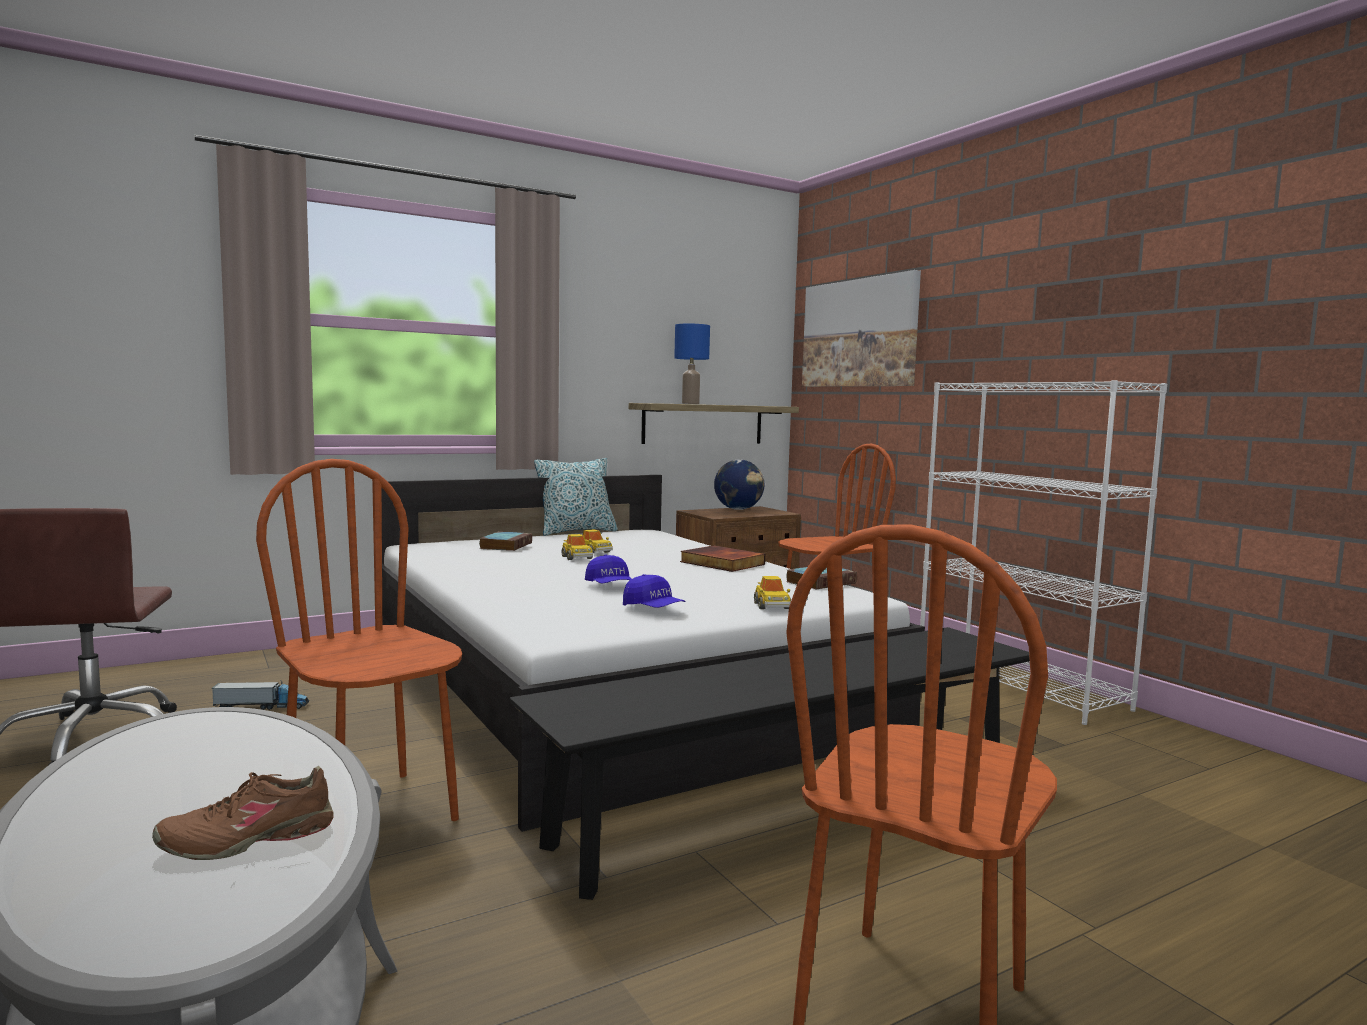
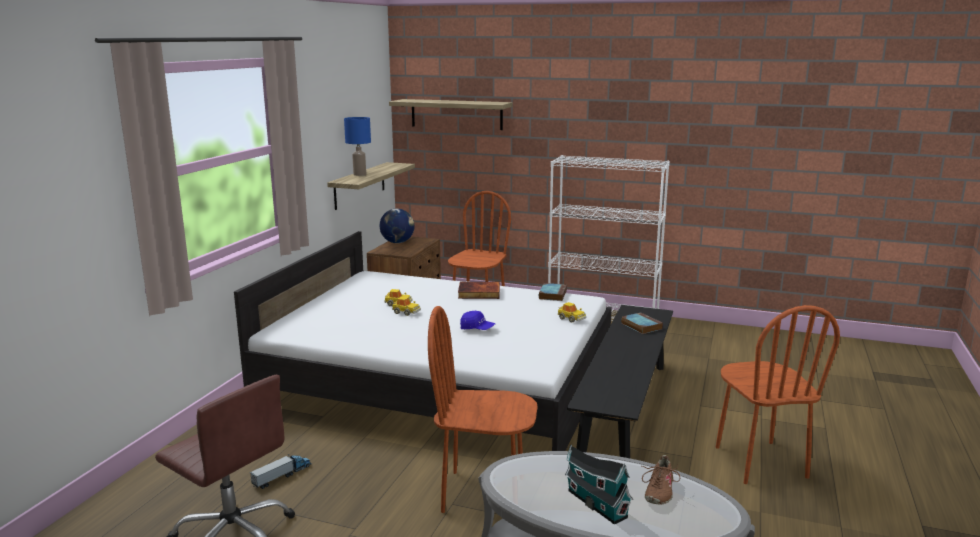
camera: 40 degrees left, 10 degrees up
(138, 804) = (595, 502): none -> toy house
(506, 545) = (339, 314): book -> book (640, 326)
(576, 531) = (329, 286): pillow -> none
(653, 609) = (536, 338): blue cap -> none
(859, 333) = (456, 114): picture -> shelf

